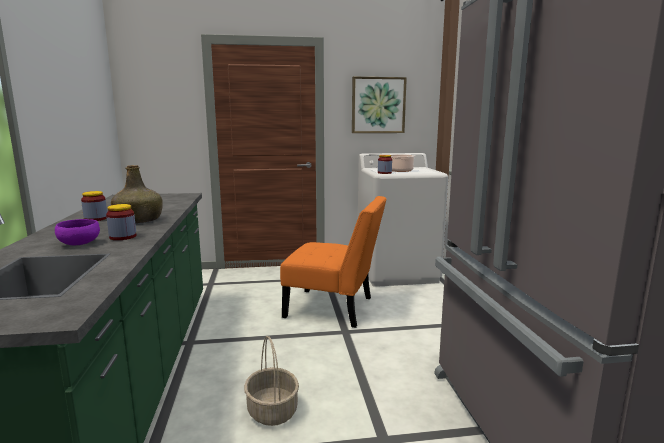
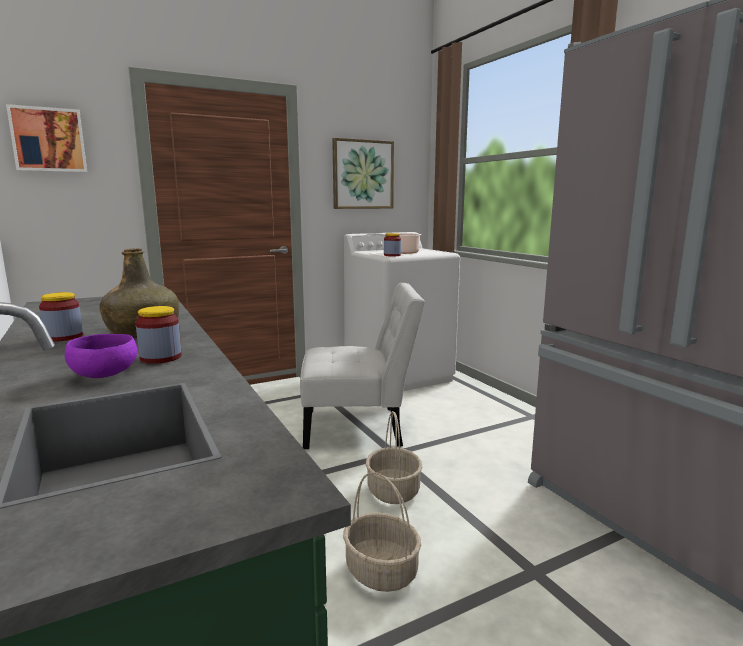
camera: 20 degrees left, 0 degrees up
(149, 87) = (49, 140): none -> picture
(323, 358) = (392, 491): none -> basket
(334, 308) = (359, 427): orange chair -> white chair

